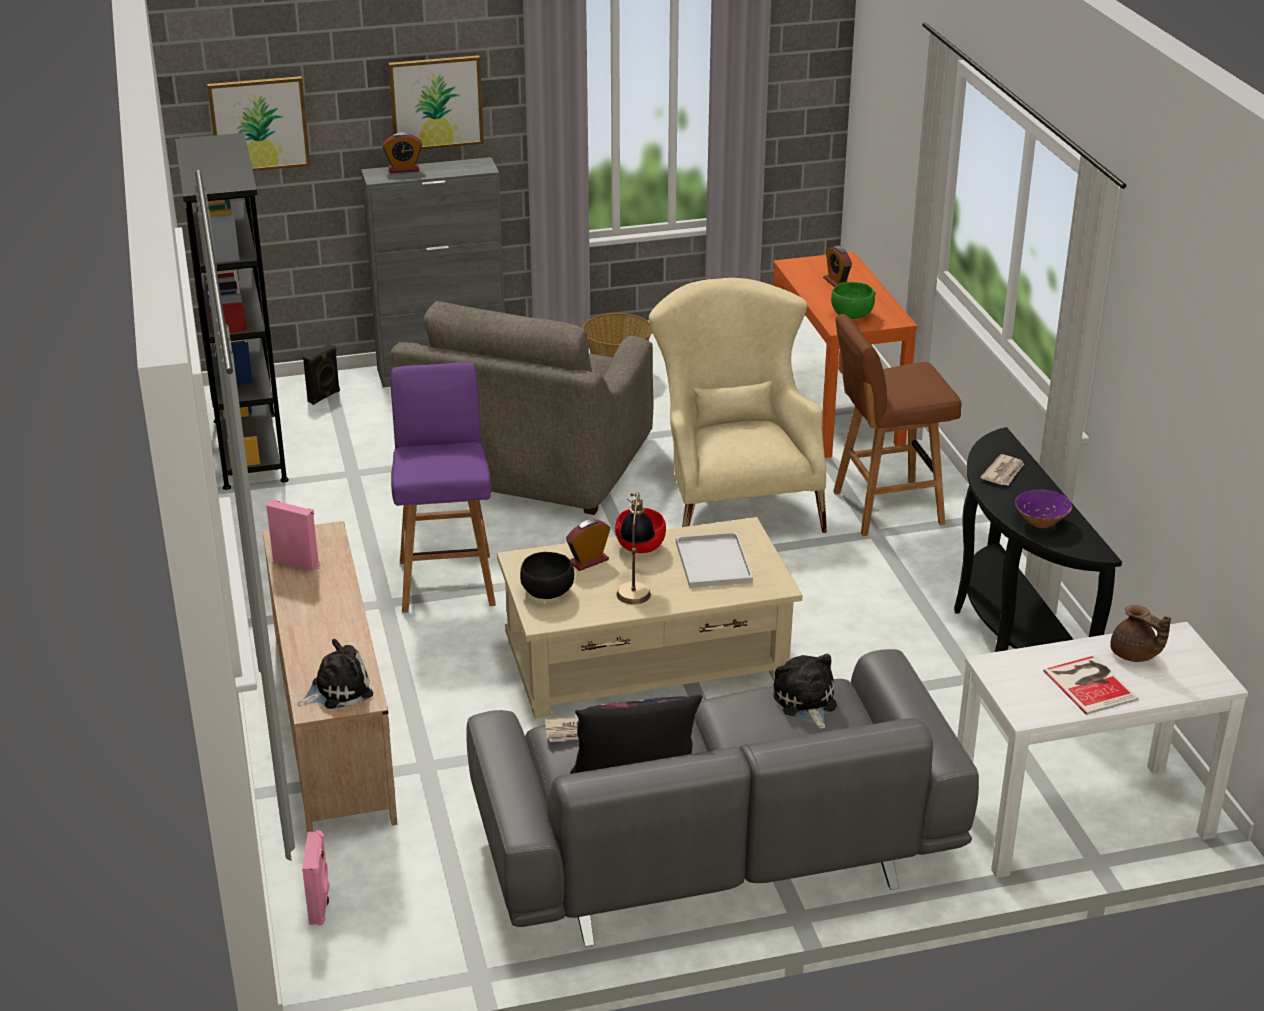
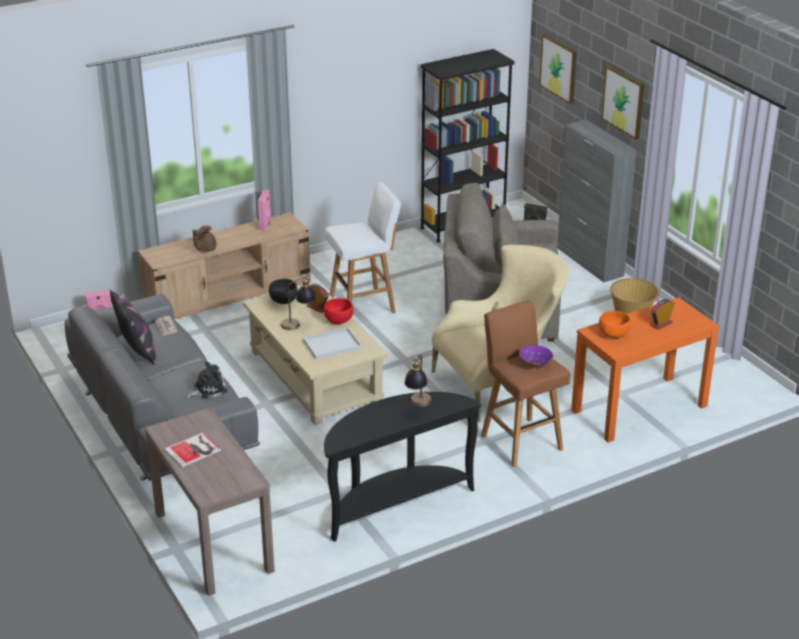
camera: 75 degrees right, 0 degrees up
(338, 690) = (164, 255): plush toy -> none
(403, 169) = (595, 130): alarm clock -> none
(447, 581) = (364, 305): purple stool -> white stool
(852, 315) = (613, 334): green bowl -> orange bowl
(1003, 473) = (418, 405): newspaper -> table lamp
(1040, 522) = (362, 422): purple bowl -> purple bowl (535, 365)
(1080, 819) = (212, 541): white console table -> brown console table
(1134, 655) = (227, 464): brown teapot -> brown teapot (205, 249)

